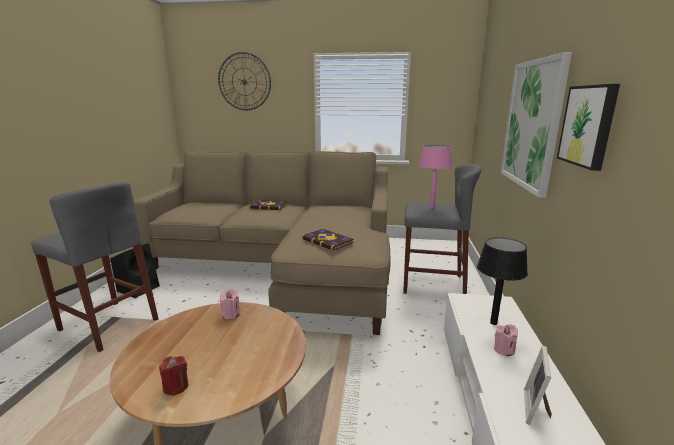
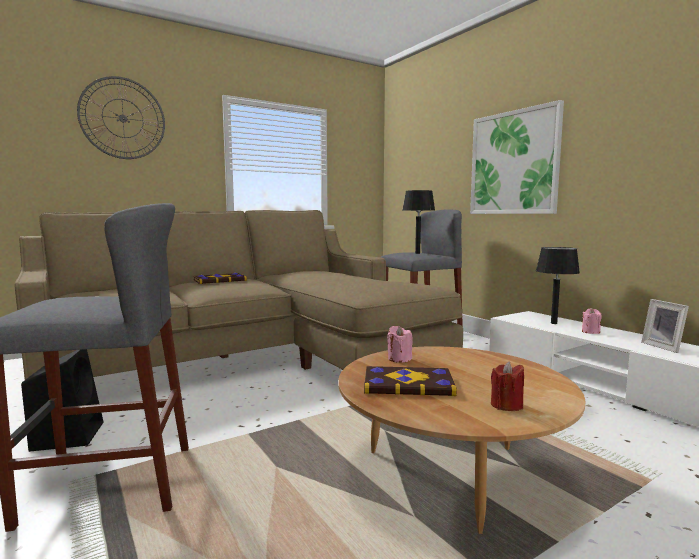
camera: 40 degrees left, 10 degrees down
(327, 241) = (384, 284): book -> book (408, 383)
(431, 207) = (417, 253): pink table lamp -> black table lamp
(588, 125) = (605, 147): picture -> none

